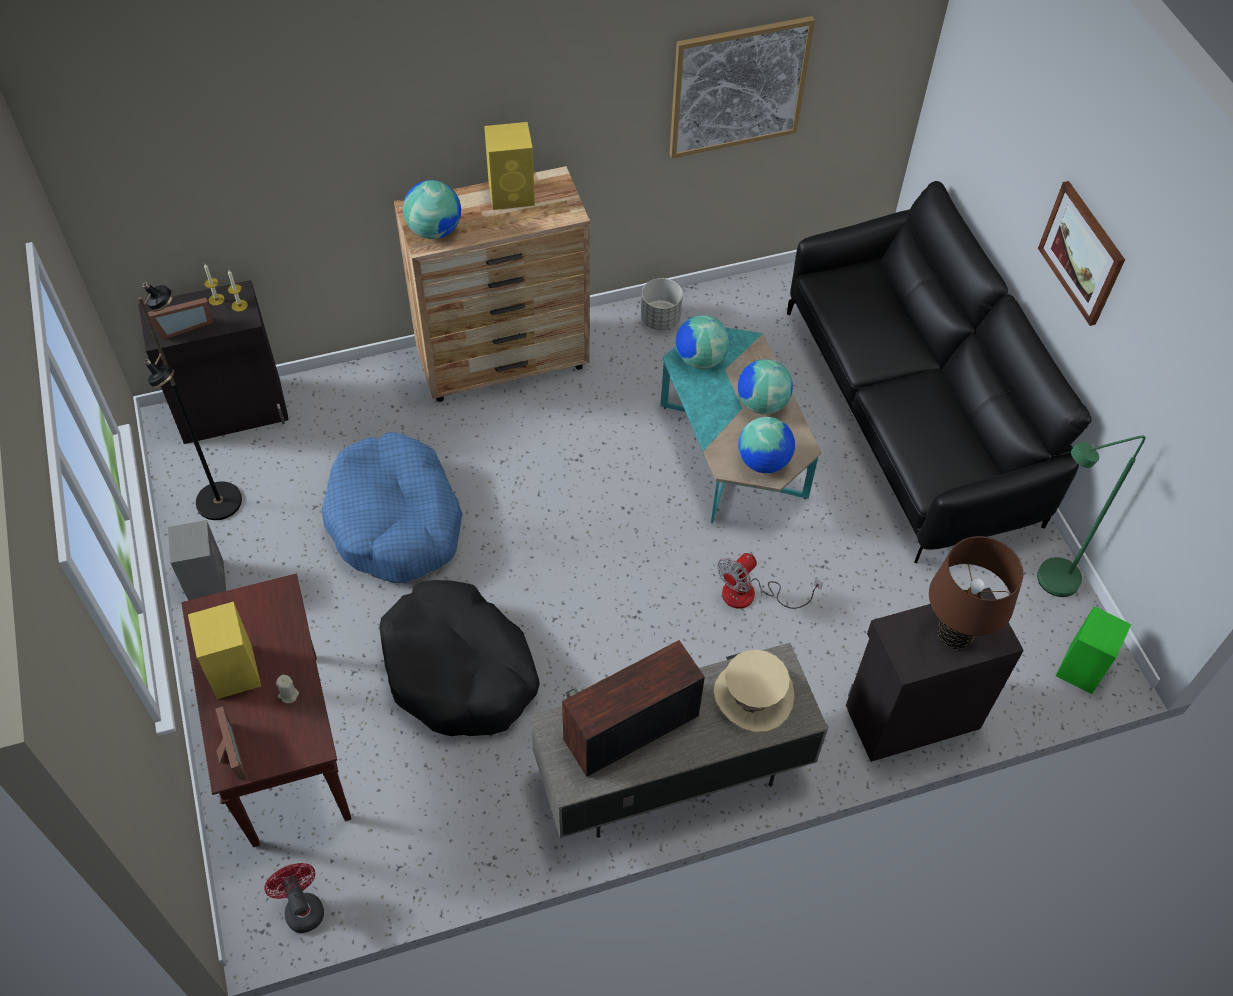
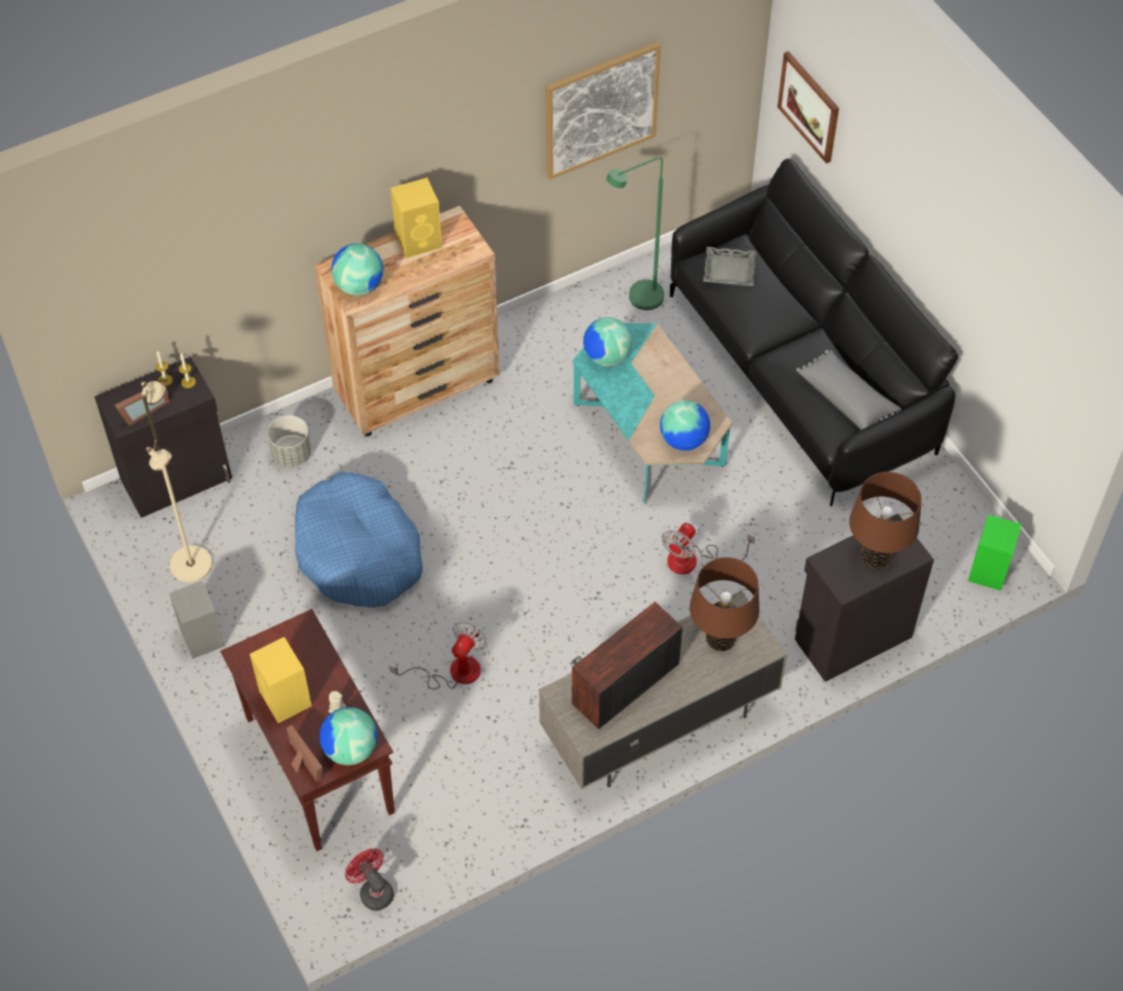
camera: 10 degrees left, 0 degrees up
(220, 501) = (192, 564): black floor lamp -> beige floor lamp
(459, 670) = (453, 672): black dog bed -> fan
(660, 319) = (554, 322): grey planter -> grey planter (292, 454)
(753, 696) = (720, 640): beige hat -> brown table lamp
(761, 403) = (670, 388): globe -> globe (350, 749)
(851, 292) = (729, 270): none -> grey tray
(954, 448) = (847, 399): none -> grey pillow
(1047, 582) = (947, 502): green floor lamp -> green floor lamp (637, 300)
(1082, 253) = (924, 217): picture -> picture (809, 106)

